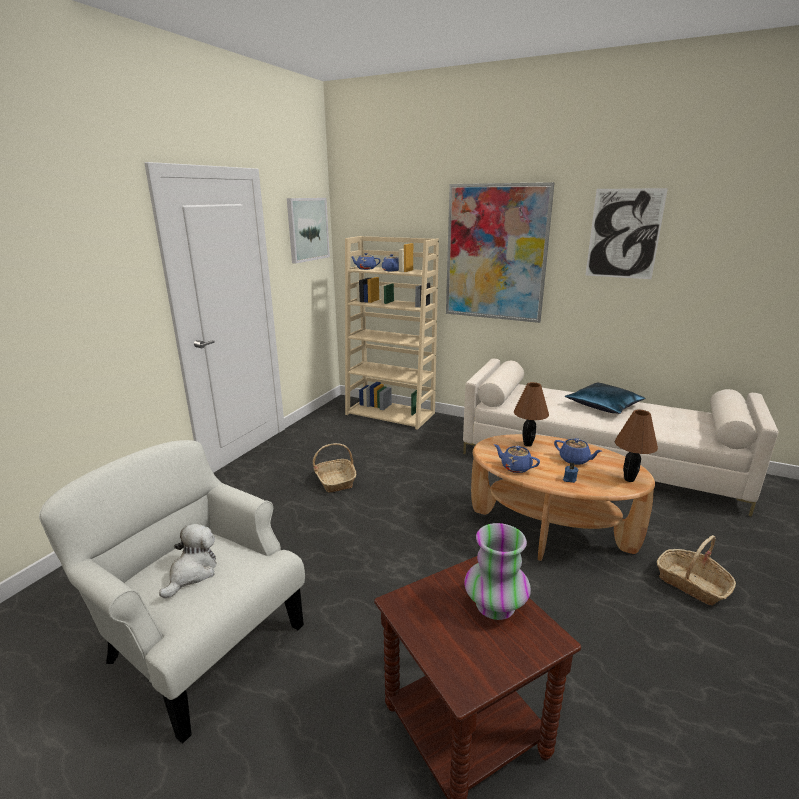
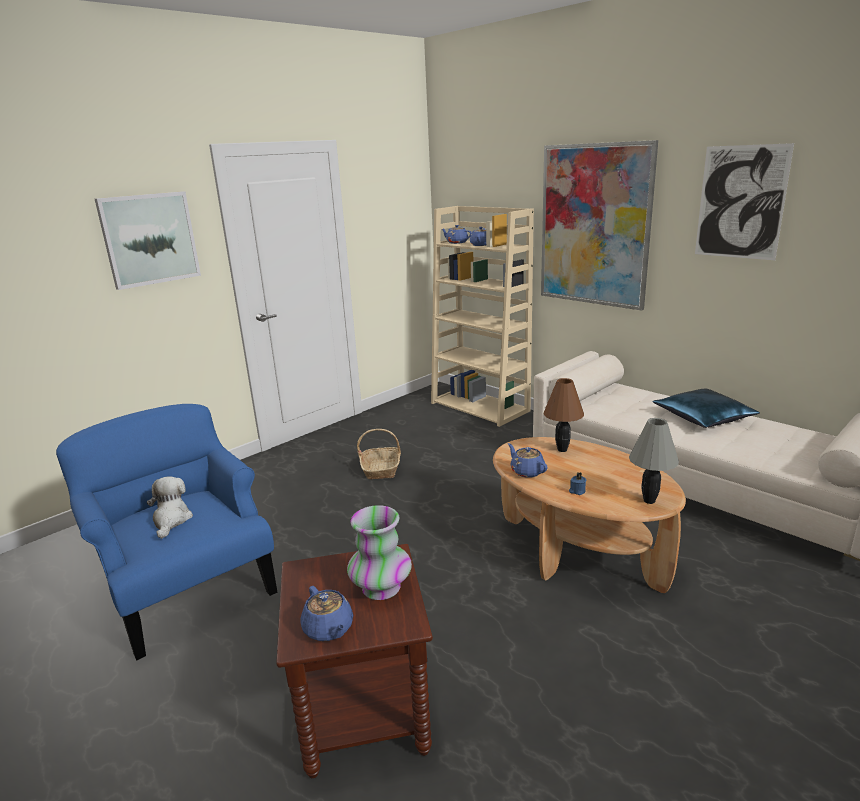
camera: 20 degrees right, 0 degrees up
(192, 573) = (171, 520): plush toy -> plush toy turned 45 degrees counterclockwise
(200, 643) = (187, 589): white armchair -> blue armchair
(307, 229) = (398, 200): picture -> picture (149, 239)
(575, 460) = (602, 472): blue teapot -> blue teapot (328, 629)
(629, 479) = (649, 501): brown table lamp -> grey table lamp
(692, 584) = (713, 638): basket -> none

